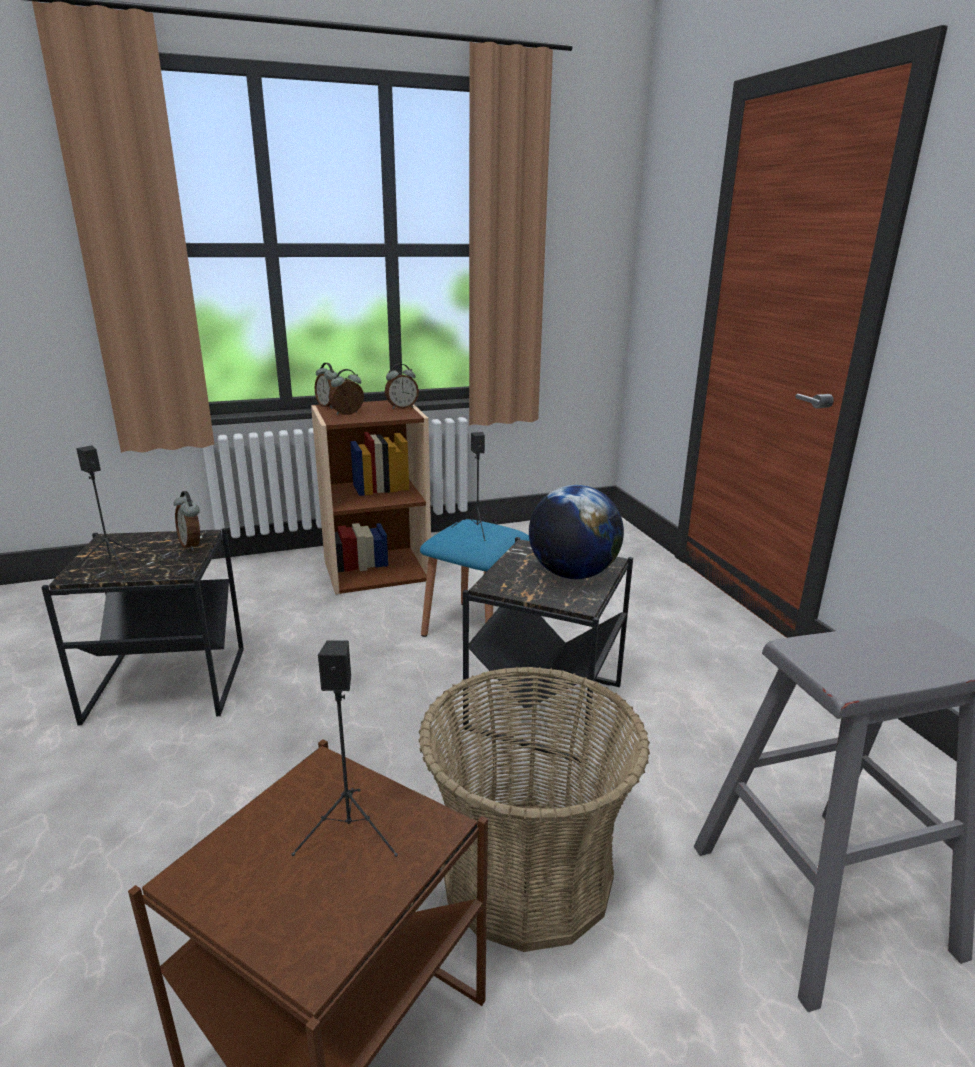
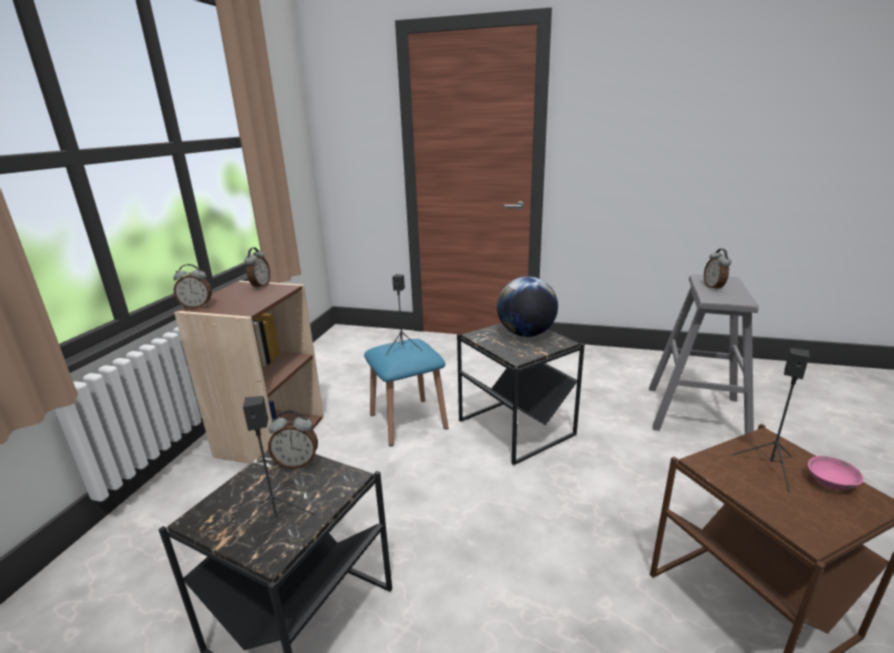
camera: 55 degrees left, 0 degrees up
(340, 903) = (830, 483): none -> pink bowl
(348, 414) = (237, 304): alarm clock -> alarm clock (714, 287)
(527, 872) = (648, 487): basket -> none

